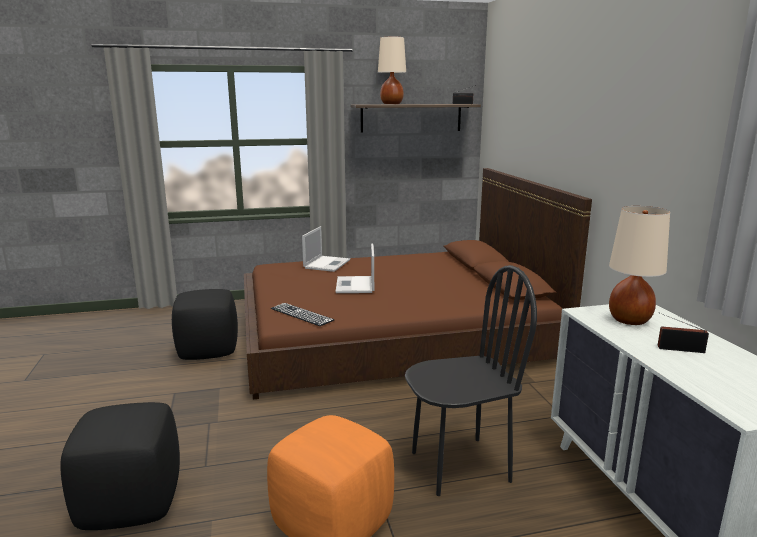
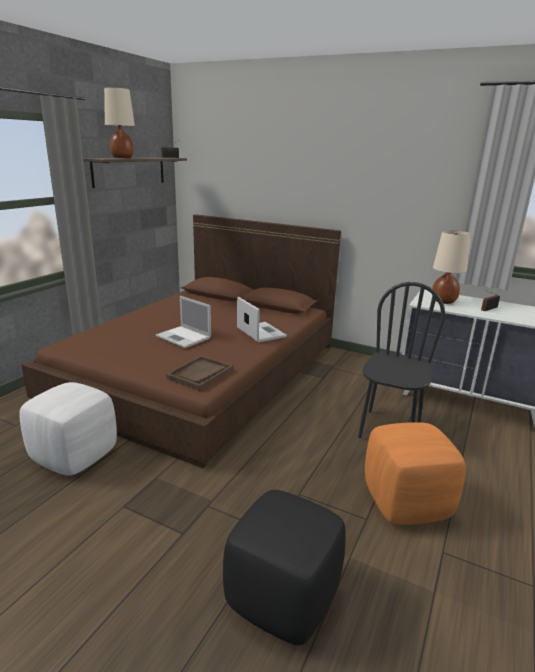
camera: 50 degrees left, 5 degrees up
(208, 351) = (75, 456): black ottoman -> white ottoman
(301, 314) = (200, 374): keyboard -> brown tray
(327, 264) = (117, 327): laptop -> laptop (260, 332)

